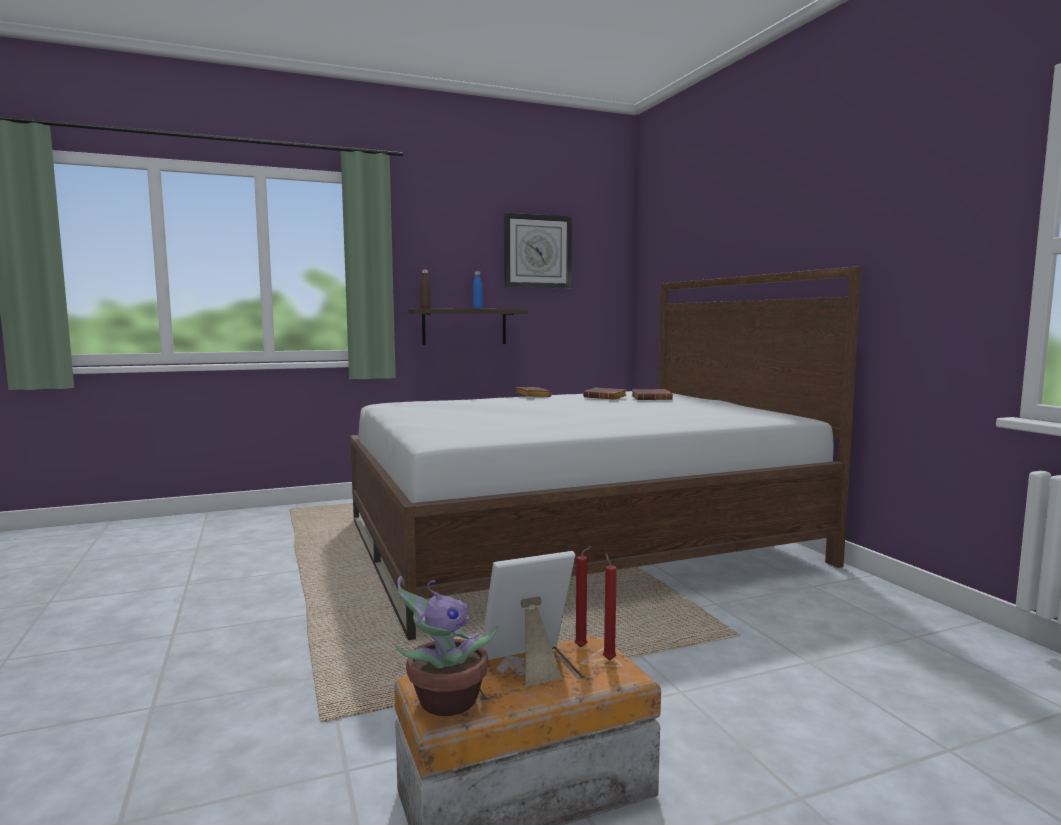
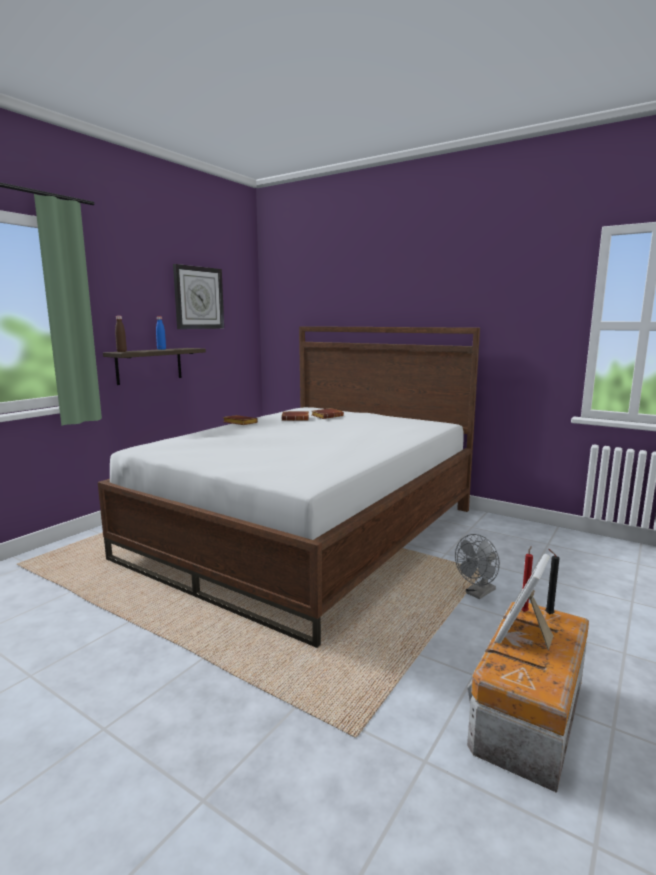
camera: 35 degrees left, 5 degrees up
(444, 702) = (533, 681): potted plant -> none
(608, 659) = (547, 613): red candle -> black candle
(684, 656) = (477, 593): none -> grey fan

